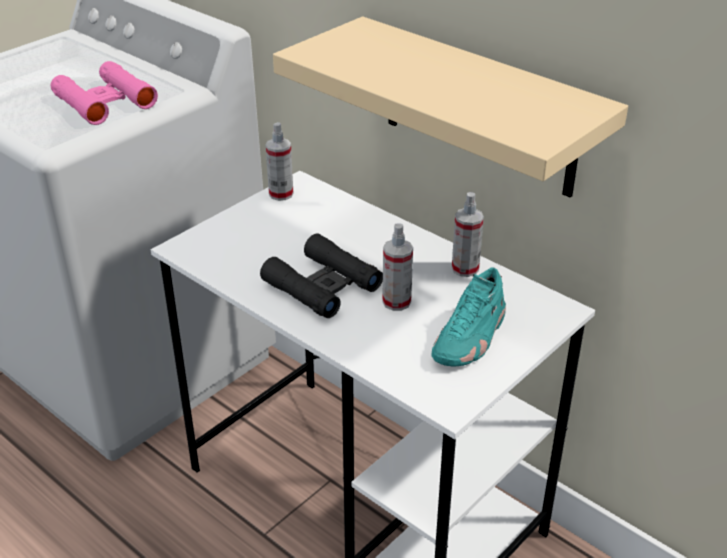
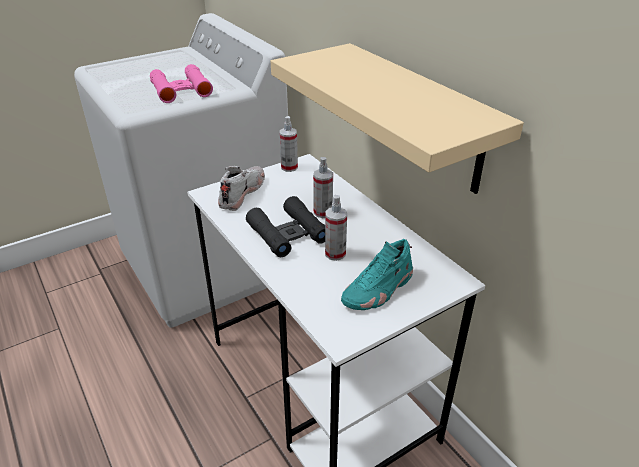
camera: 15 degrees right, 0 degrees up
(231, 239) = (242, 192): none -> white shoe
(465, 269) = (396, 237): spray bottle -> spray bottle (323, 212)

